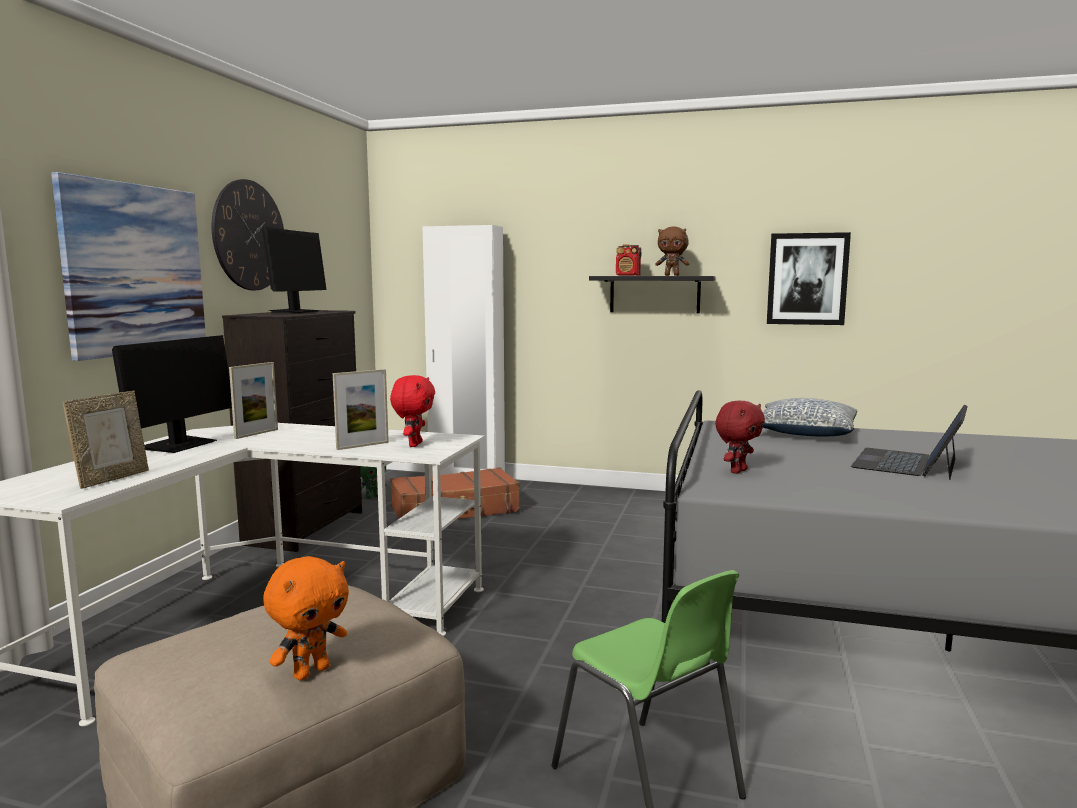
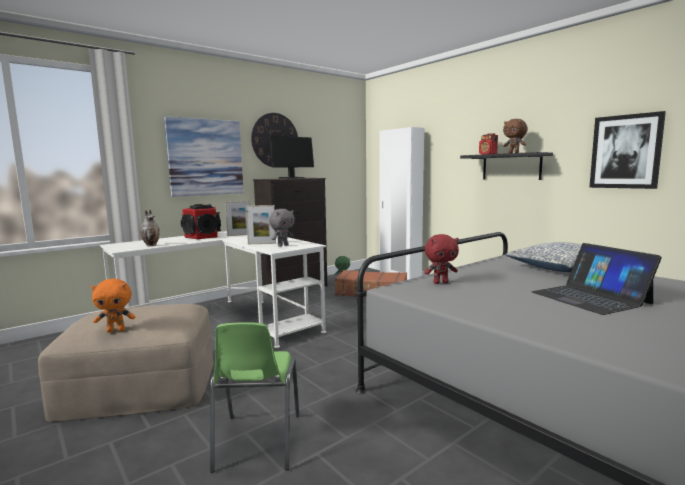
camera: 35 degrees right, 0 degrees up
(112, 479) = (151, 245): picture frame -> vase
(179, 445) = (203, 236): monitor -> speaker
(414, 444) = (282, 245): red plush toy -> grey plush toy
(907, 463) = (590, 297): laptop -> laptop turned 90 degrees counterclockwise

